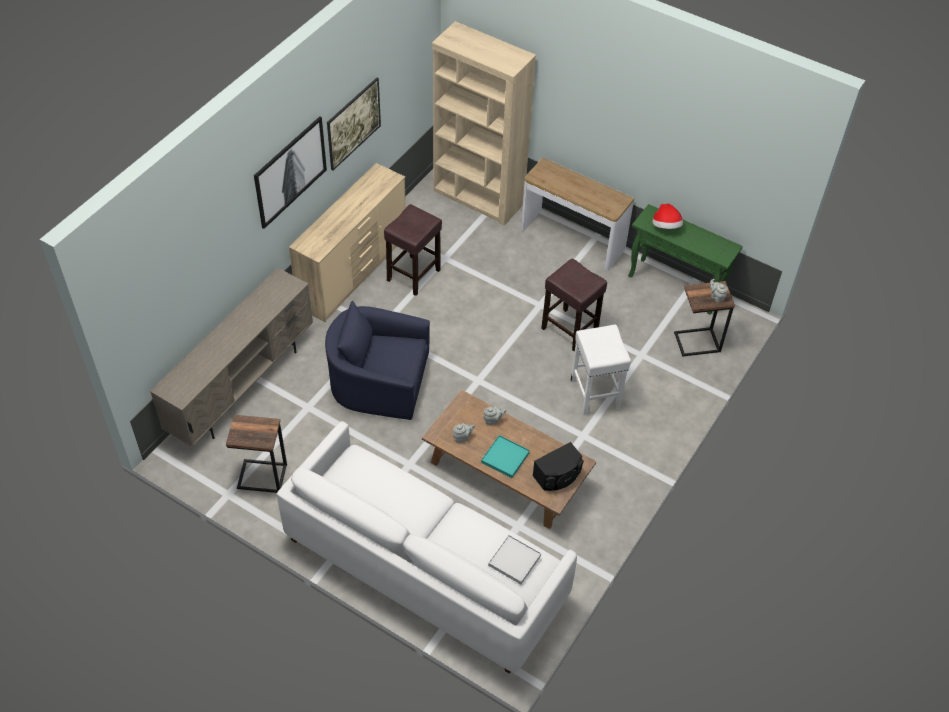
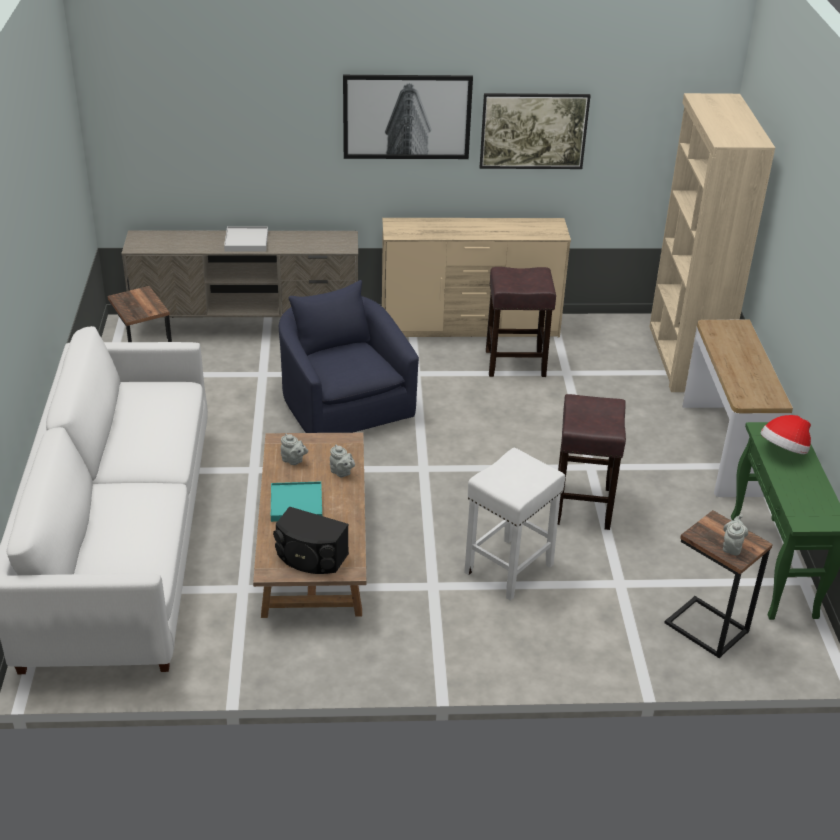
camera: 55 degrees right, 15 degrees down
(514, 560) = (128, 555): white tray -> white tray (246, 241)

